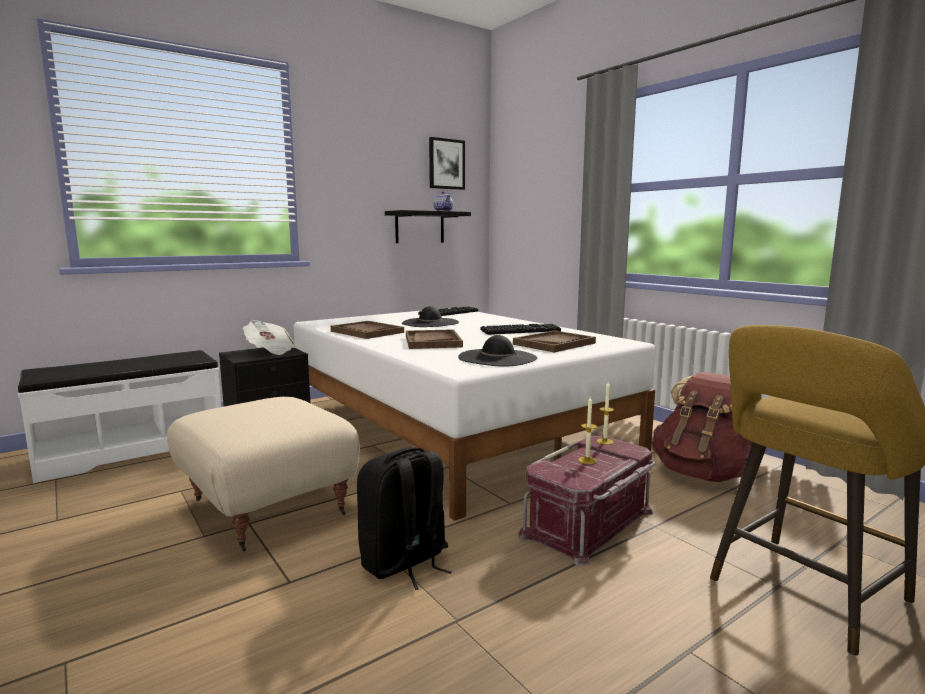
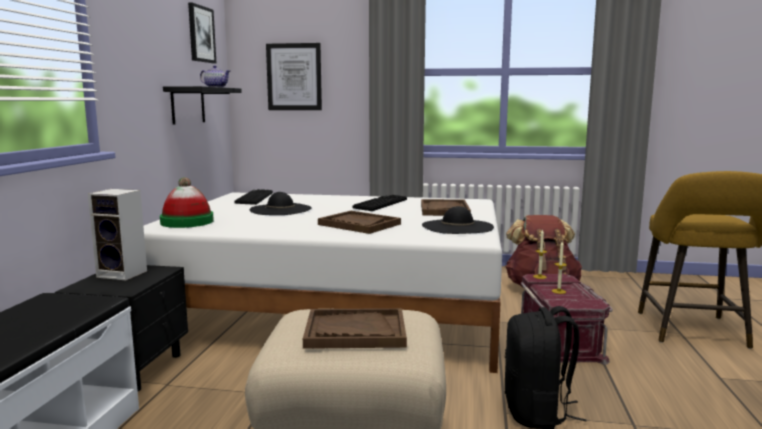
camera: 45 degrees left, 0 degrees up
(270, 350) = (124, 274): newspaper -> speaker
(344, 321) = (187, 222): none -> hat
(367, 332) = (262, 227): brown tray -> brown tray (355, 331)
(532, 199) = (294, 77): none -> picture

